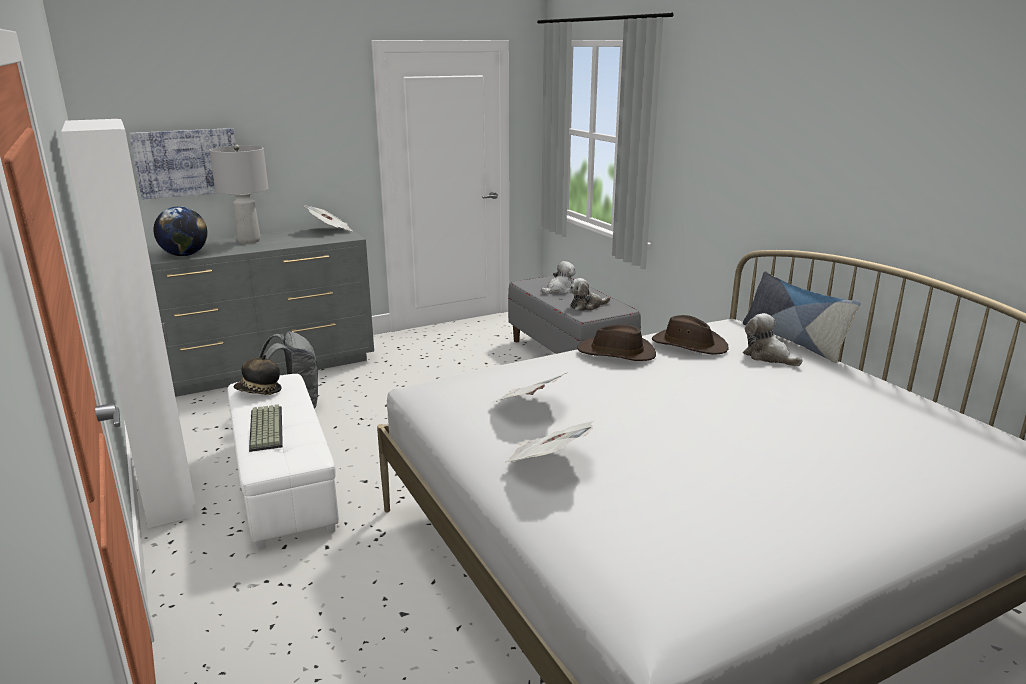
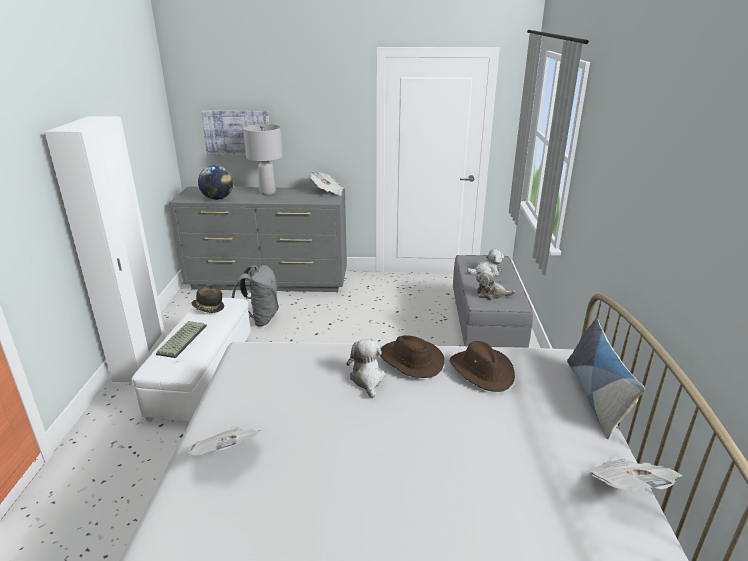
camera: 30 degrees right, 5 degrees up
(528, 407) = (280, 393): newspaper -> newspaper (627, 488)
(768, 357) = (540, 409): plush toy -> plush toy (367, 379)

